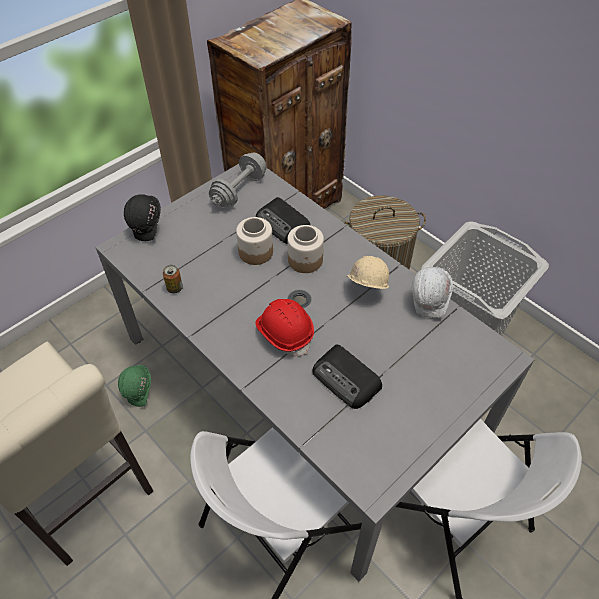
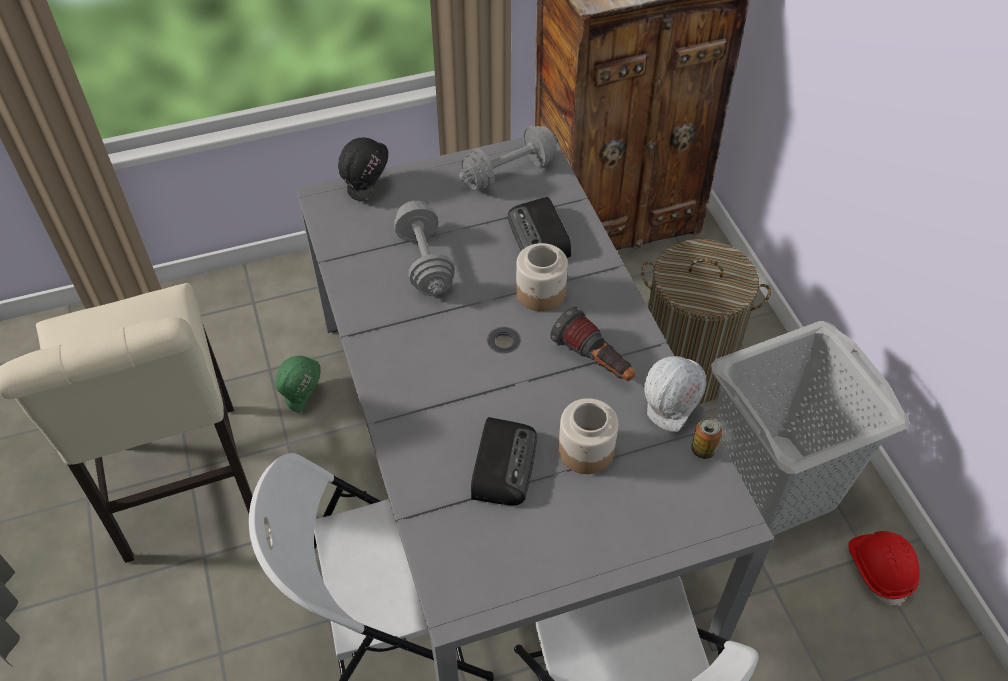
camera: 25 degrees right, 0 degrees up
(175, 288) = (359, 271): can -> can (703, 449)
(217, 267) = (425, 262): none -> grey dumbbell
(256, 252) = (484, 260): jar -> jar (586, 450)
(284, 332) = (460, 375): red hard hat -> red hard hat (879, 569)
(347, 380) = (503, 463): radio -> radio turned 150 degrees counterclockwise
(365, 292) = (594, 361): beige hard hat -> flashlight

